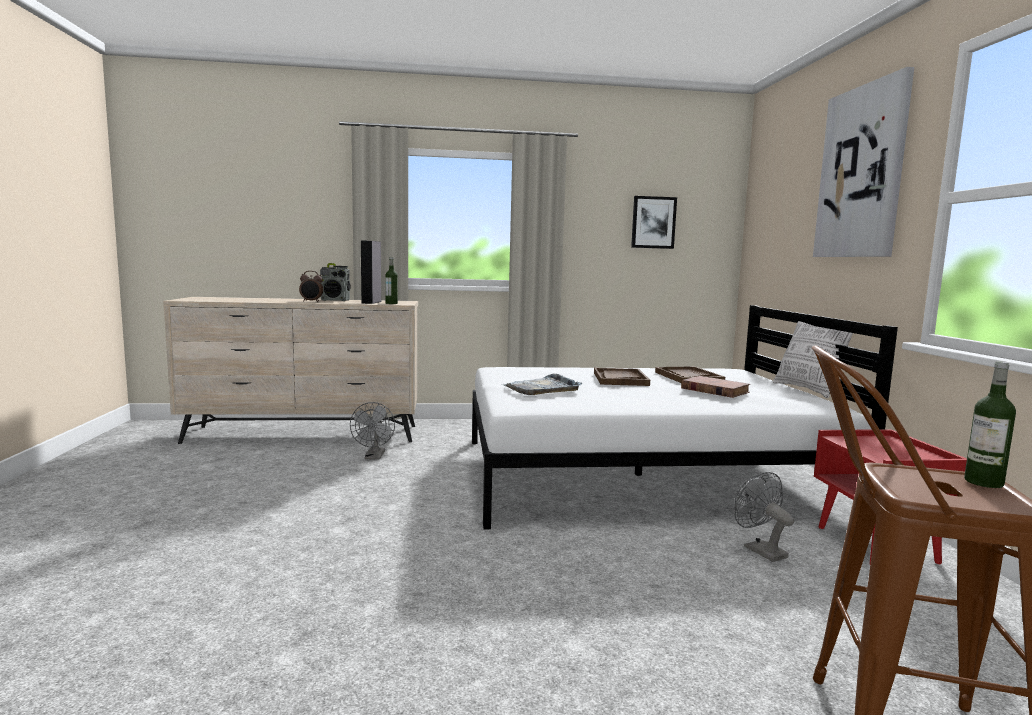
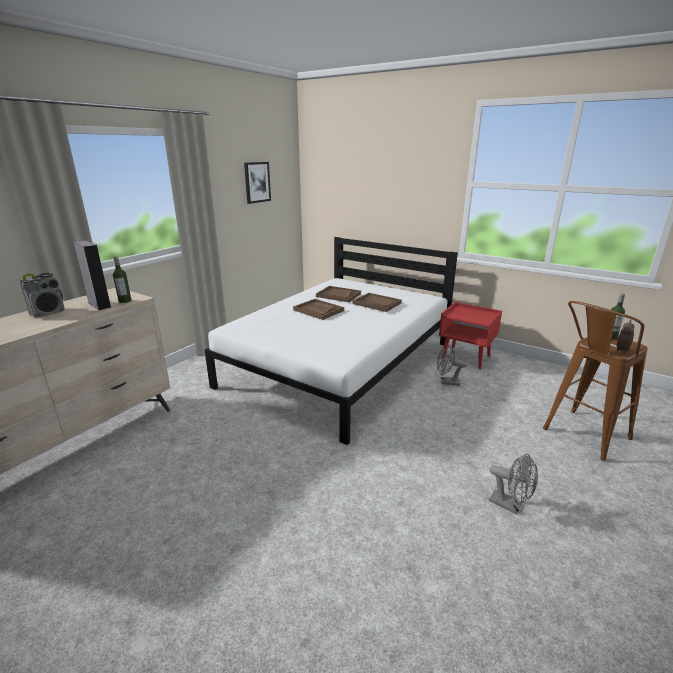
camera: 50 degrees left, 15 degrees up
(311, 301) = (38, 324): alarm clock -> alarm clock (622, 351)
(374, 457) = (173, 438): grey fan -> grey fan (510, 505)
(542, 388) = (307, 337): grey tray -> none
(714, 390) = (377, 303): brown book -> brown tray
(808, 390) = (397, 287): pillow -> none
(861, 172) = (409, 159): picture -> none

